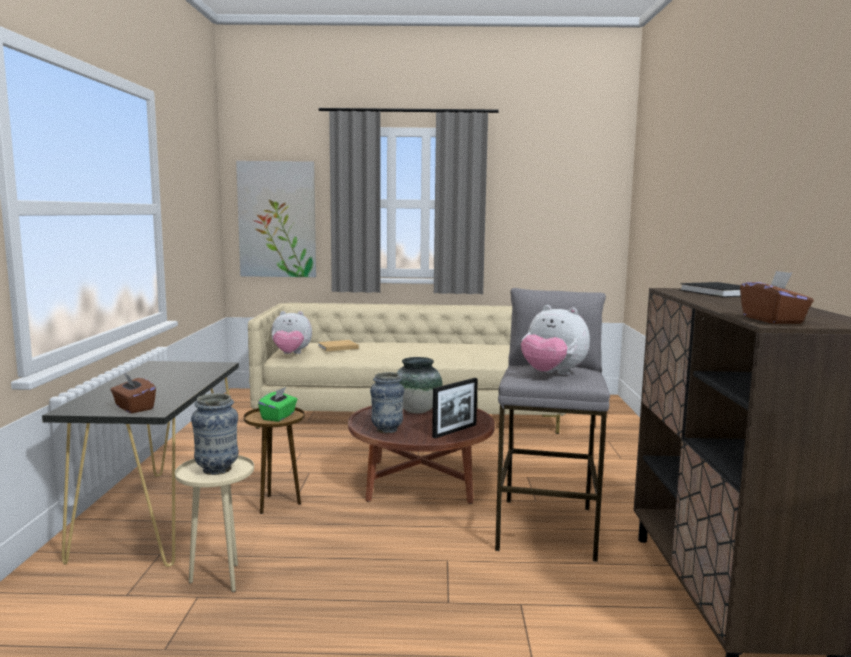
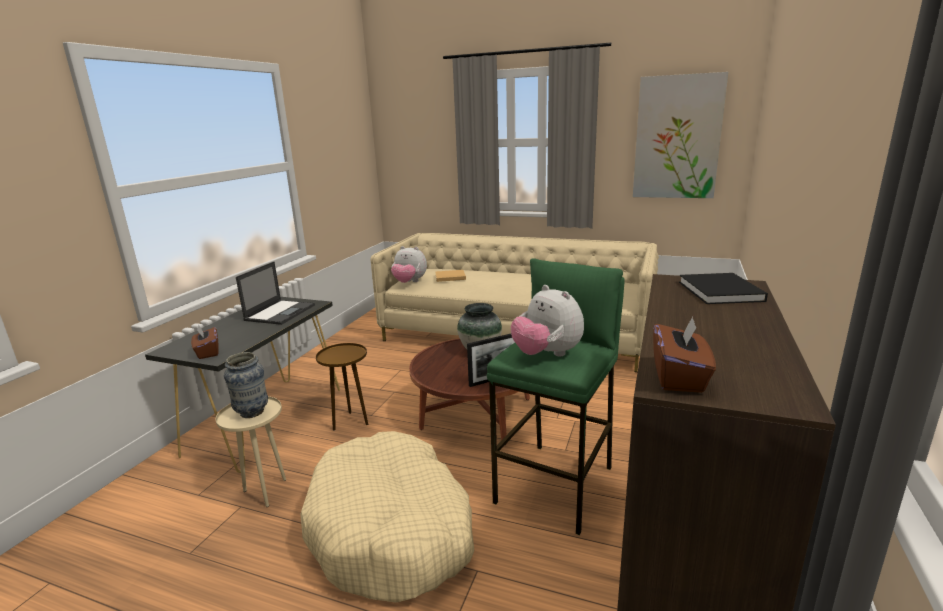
camera: 20 degrees right, 10 degrees up
(184, 373) = (280, 312): none -> laptop
(277, 219) = (416, 159): picture -> picture (677, 138)
(278, 416) = (345, 355): green tissue box -> none
(387, 430) = (437, 372): vase -> none
(405, 588) = (392, 530): none -> beige dog bed
(547, 528) = (556, 485): grey stool -> green stool

